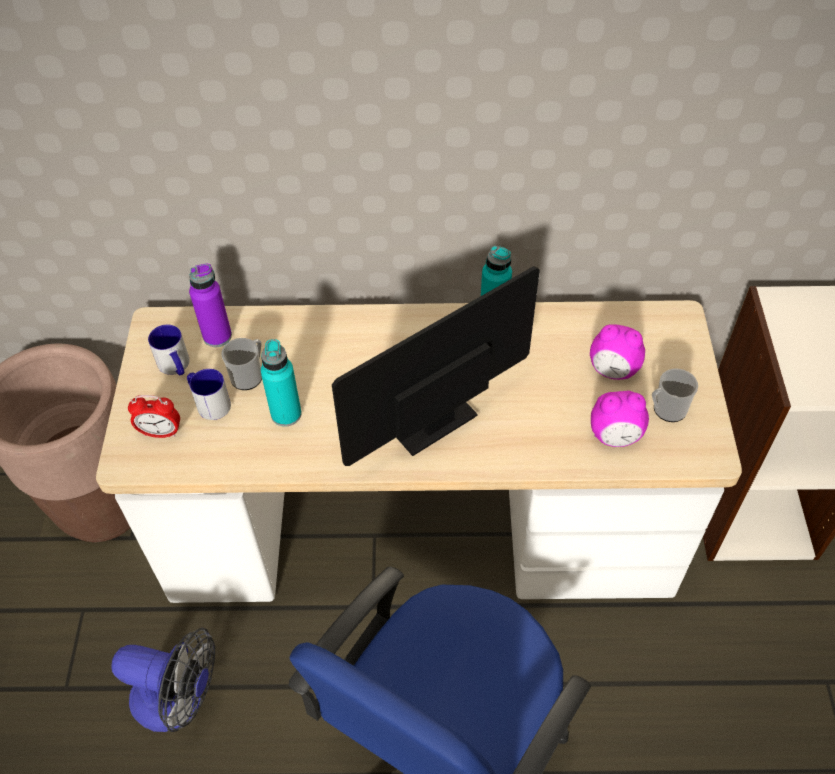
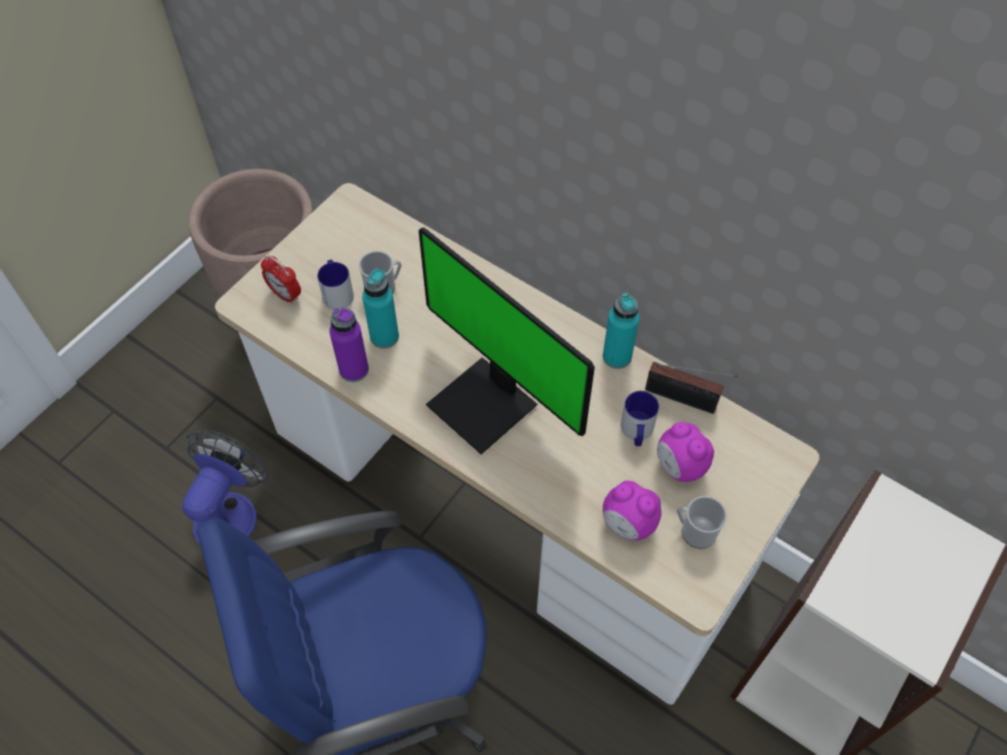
camera: 35 degrees right, 5 degrees up
(176, 366) = (337, 247): mug -> mug (637, 432)
(179, 700) = (230, 510): fan -> fan turned 120 degrees counterclockwise
(217, 336) = (386, 240): purple bottle -> purple bottle (354, 370)
(423, 415) = (486, 404): monitor -> monitor turned 135 degrees counterclockwise
(572, 320) = (684, 399): none -> radio

